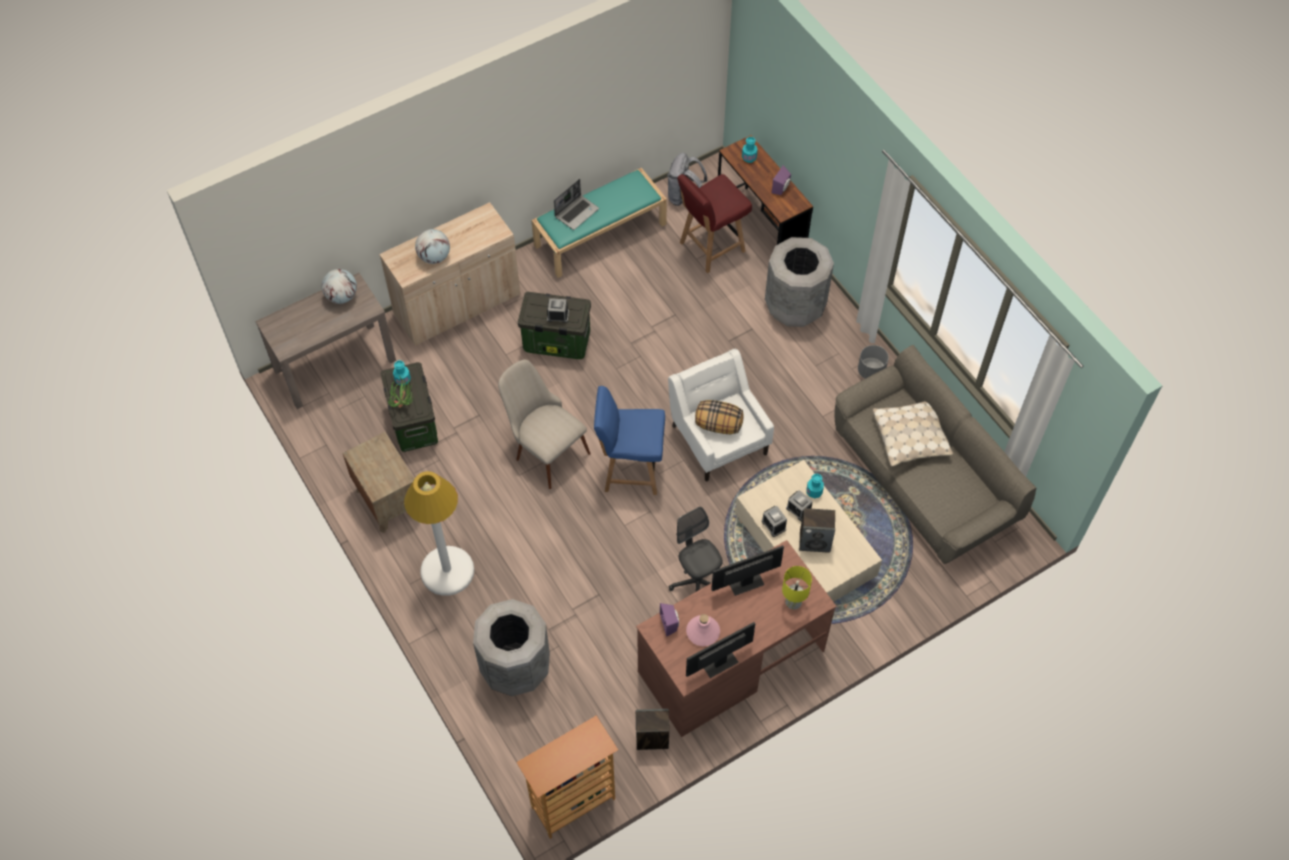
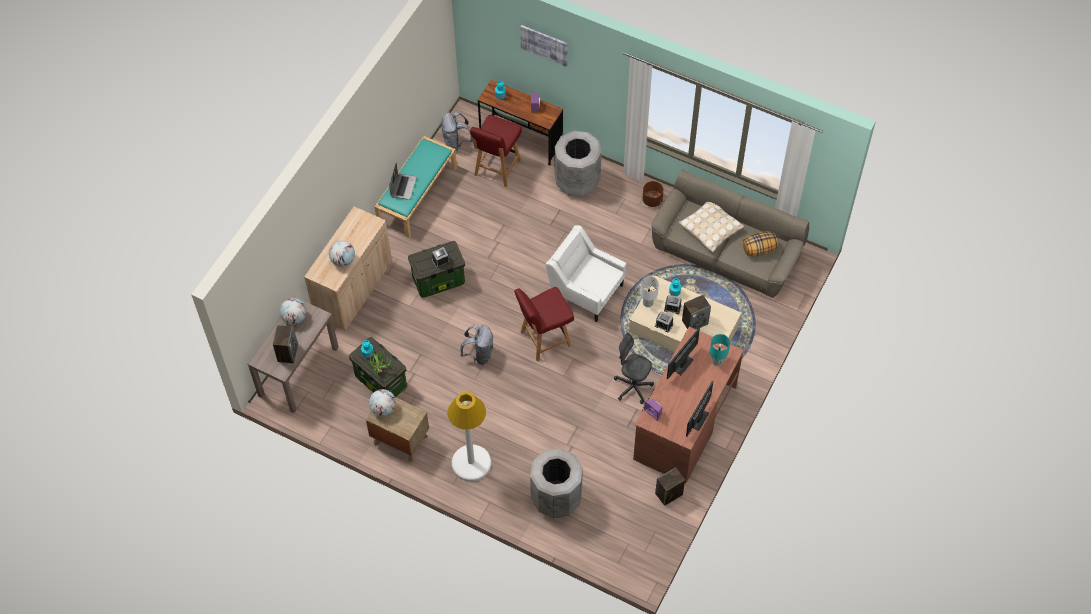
camera: 30 degrees left, 0 degrees up
(306, 331) = (287, 353): none -> speaker
(370, 451) = (383, 409): none -> globe
(544, 449) = (479, 354): beige chair -> grey backpack
(573, 804) = (648, 558): bookcase -> none
(630, 470) = (544, 339): blue chair -> red chair
(703, 632) = (676, 406): pink bottle -> none
(718, 425) = (589, 280): pillow -> pillow (759, 250)
(772, 487) = (647, 302): none -> white table lamp
(793, 601) = (717, 360): yellow table lamp -> turquoise table lamp
(810, 107) = (544, 45): none -> picture
(871, 371) = (652, 200): grey planter -> brown planter

